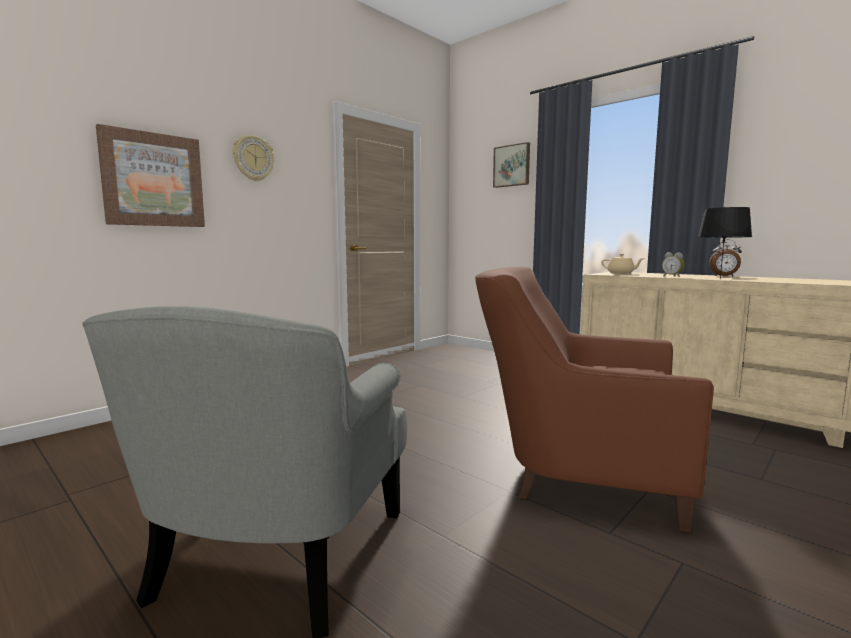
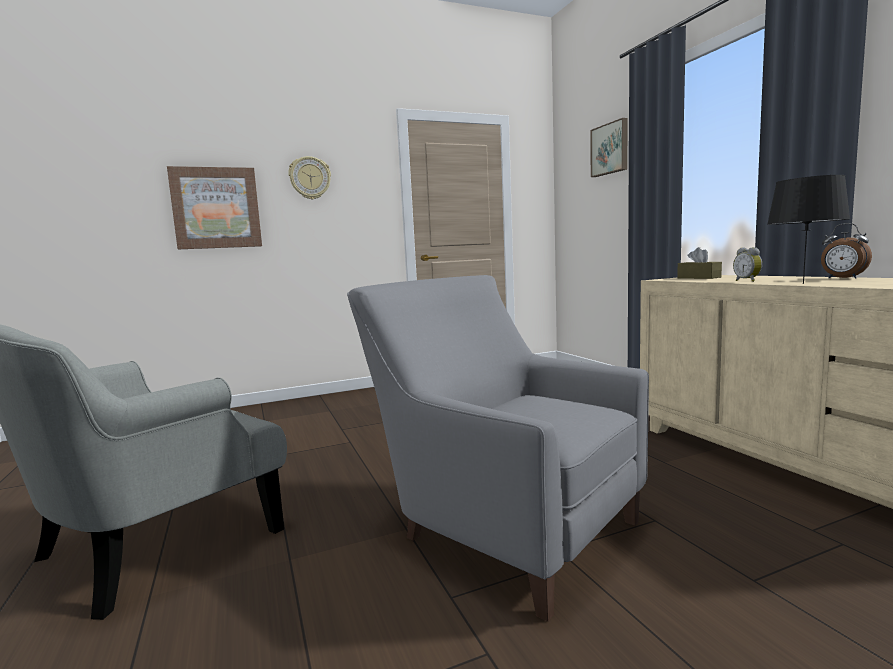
camera: 25 degrees right, 0 degrees up
(575, 475) = (500, 526): brown armchair -> grey armchair
(621, 273) = (698, 278): beige teapot -> brown tissue box

